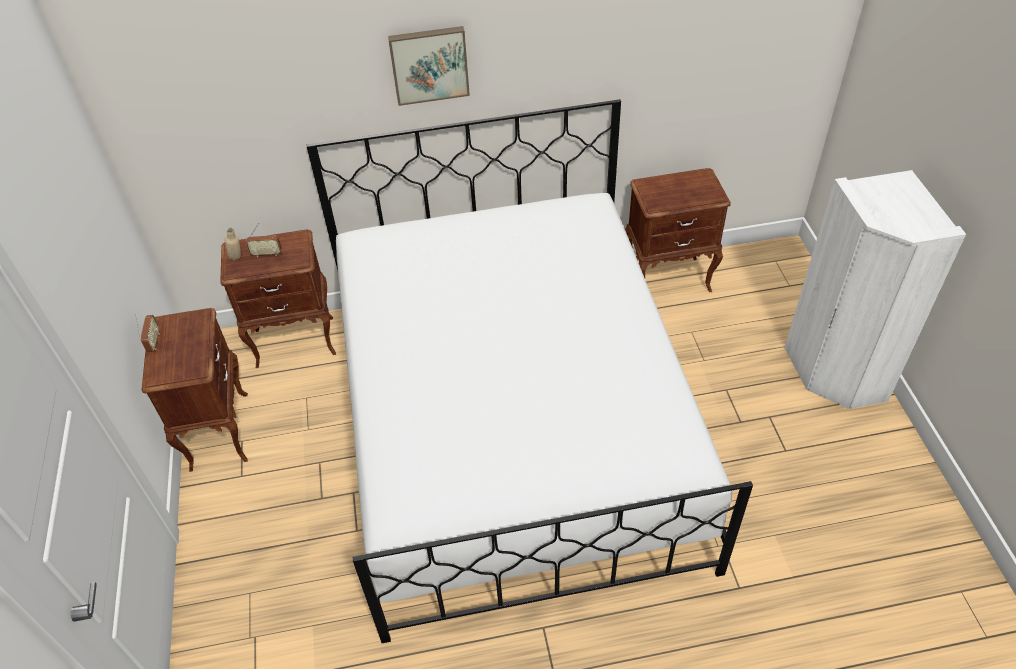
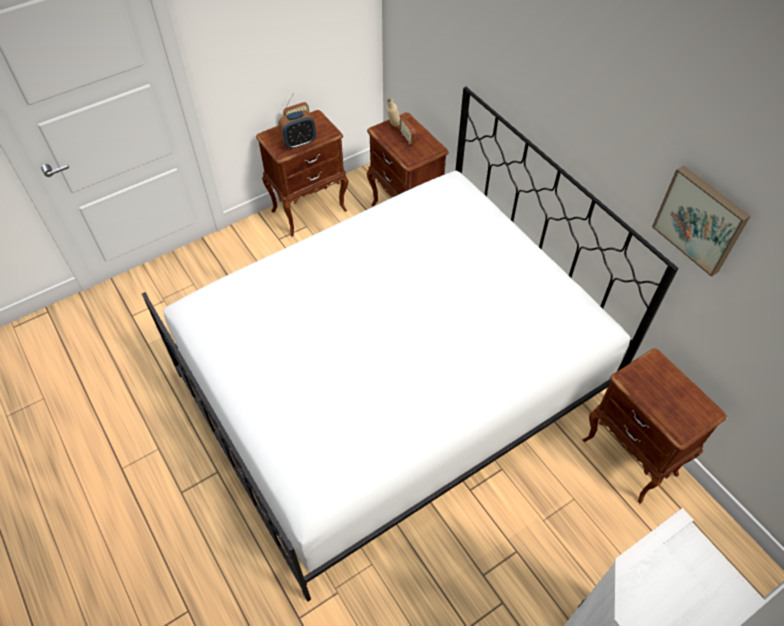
camera: 65 degrees right, 5 degrees up
(194, 350) = (299, 142): none -> alarm clock
(429, 64) = (558, 96): picture -> picture (701, 219)

